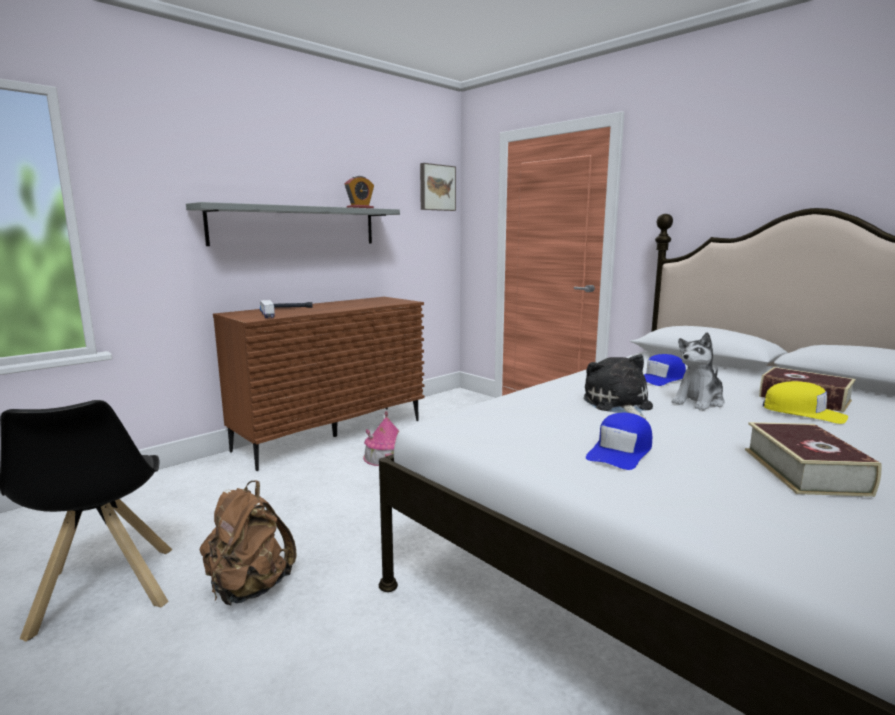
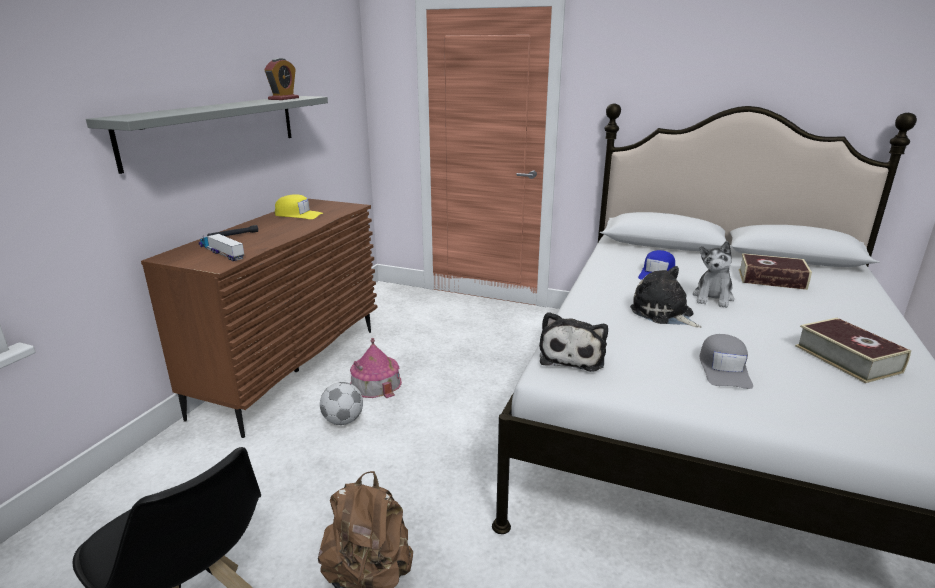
camera: 25 degrees left, 10 degrees up
(337, 476) = (343, 420): none -> football
(436, 187) = (343, 60): picture -> none
(473, 418) = (572, 356): none -> plush toy
(620, 451) = (724, 369): blue cap -> grey cap
(803, 412) = (787, 295): yellow cap -> yellow cap (298, 215)

